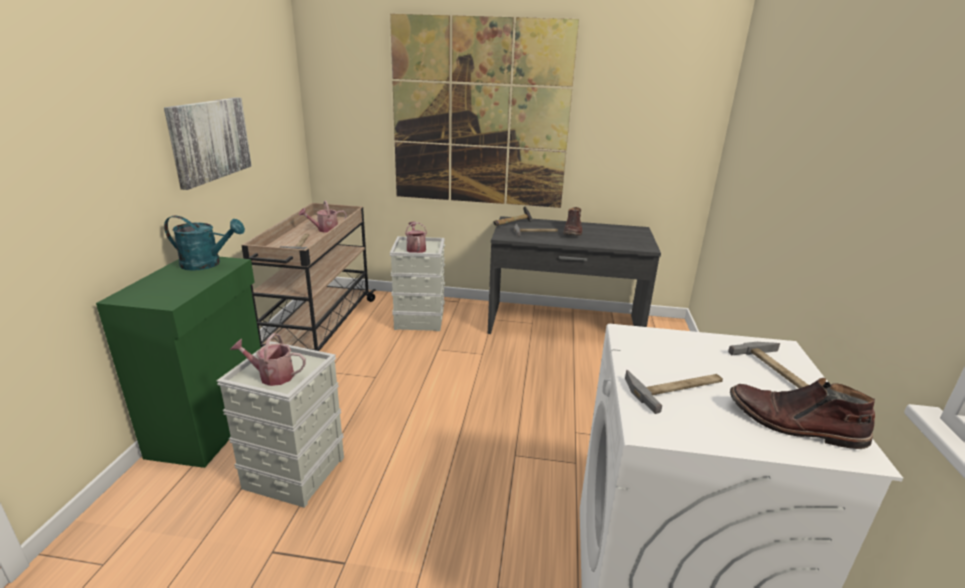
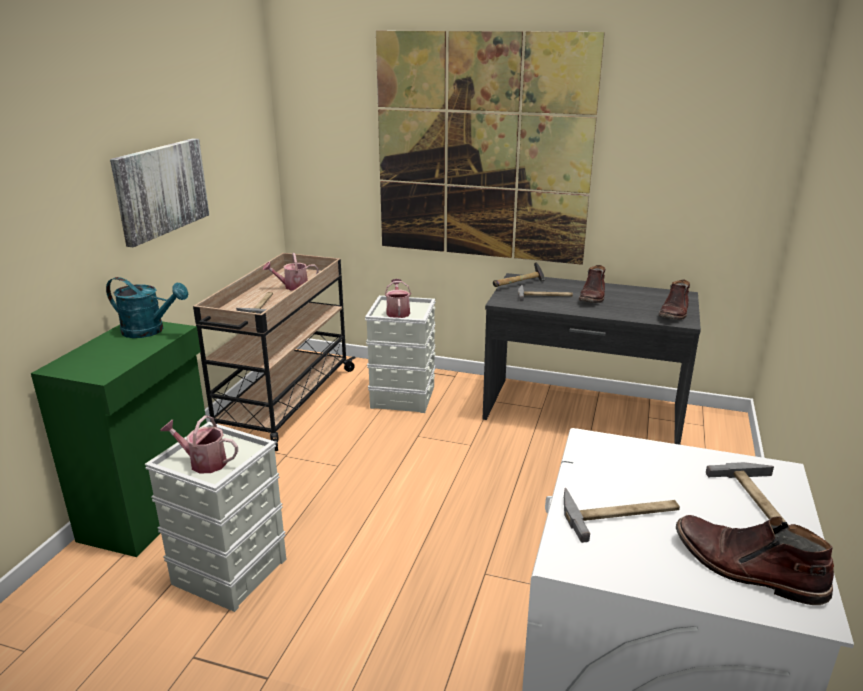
camera: 10 degrees right, 0 degrees up
(637, 241) = (674, 313): none -> brown boot

